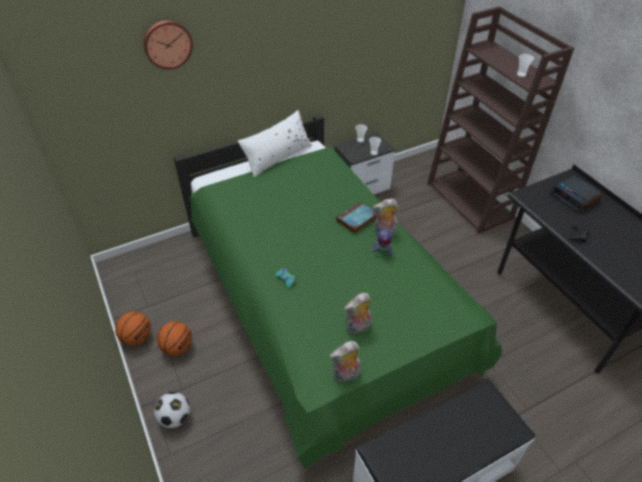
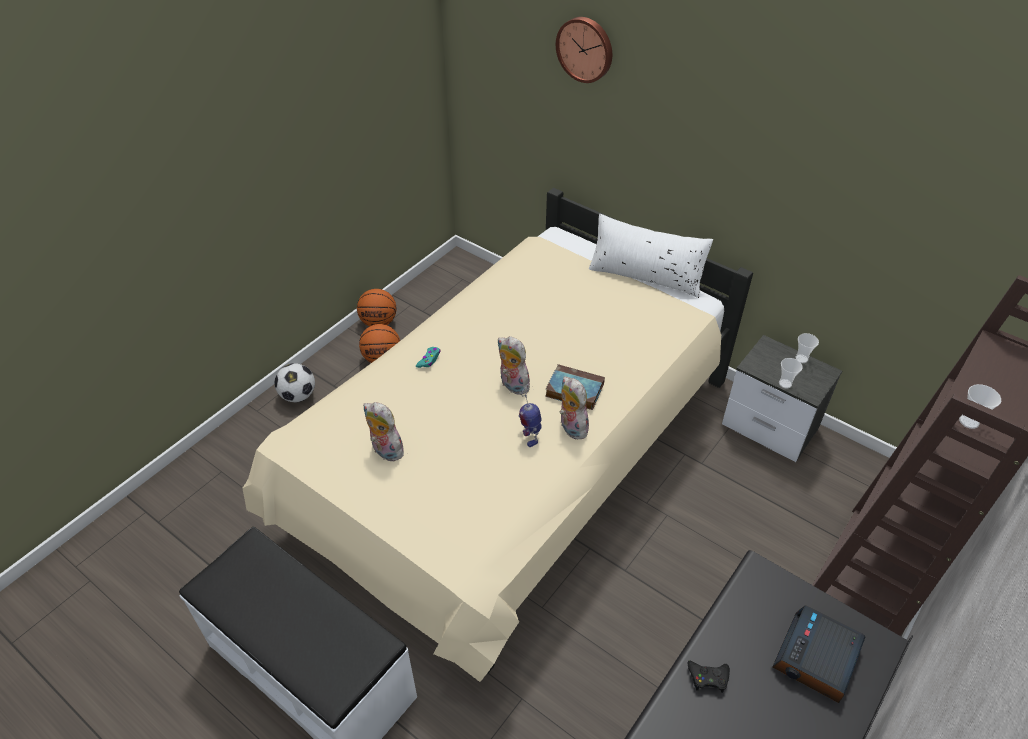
camera: 65 degrees right, 0 degrees up
(320, 304) = (513, 460): green bed -> beige bed
(346, 375) = (311, 462): plush toy -> plush toy (512, 385)

